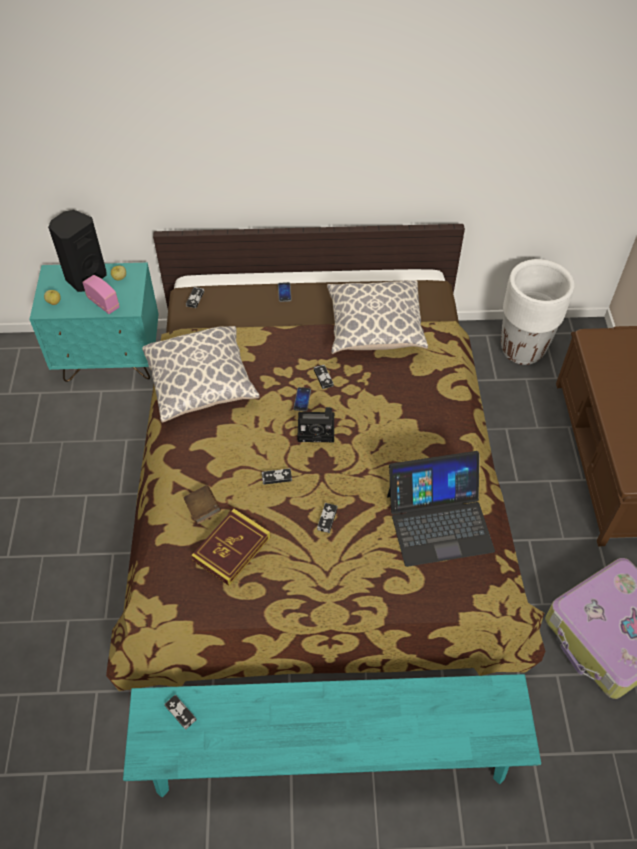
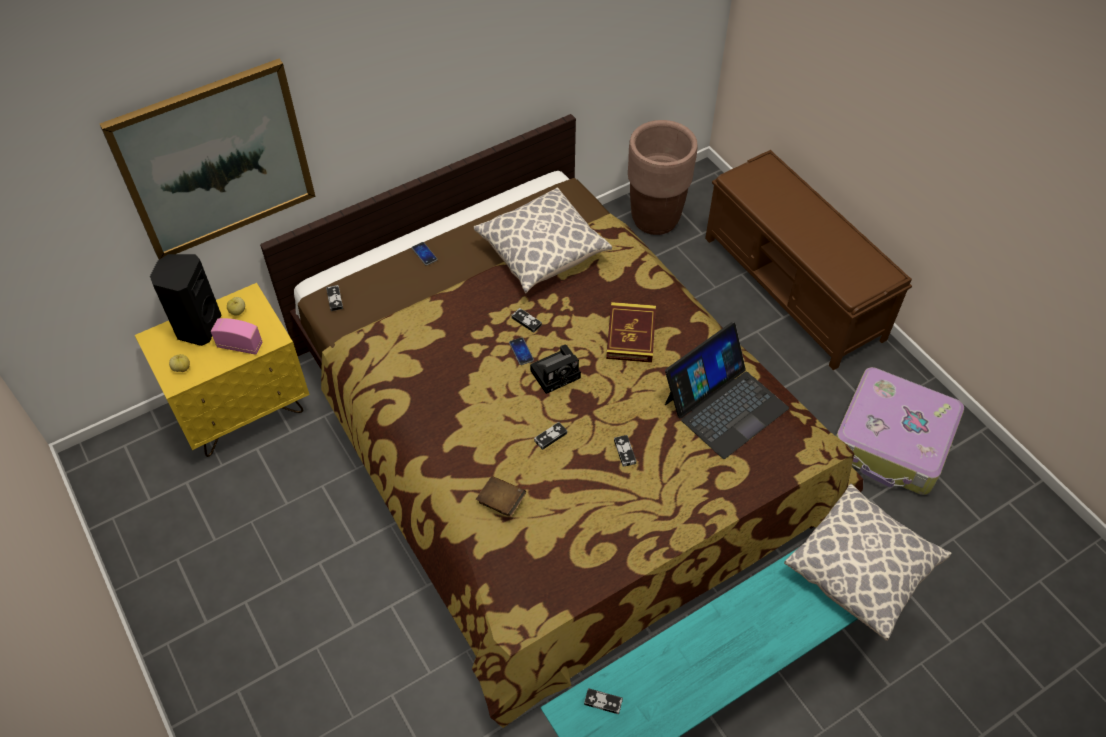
camera: 30 degrees left, 0 degrees up
(111, 359) = (243, 410): turquoise nightstand -> yellow nightstand
(125, 147) = (215, 160): none -> picture
(202, 385) = (410, 383): pillow -> pillow (861, 569)
(231, 549) = (556, 524): book -> book (631, 335)
(522, 349) = (655, 219): white planter -> brown planter

